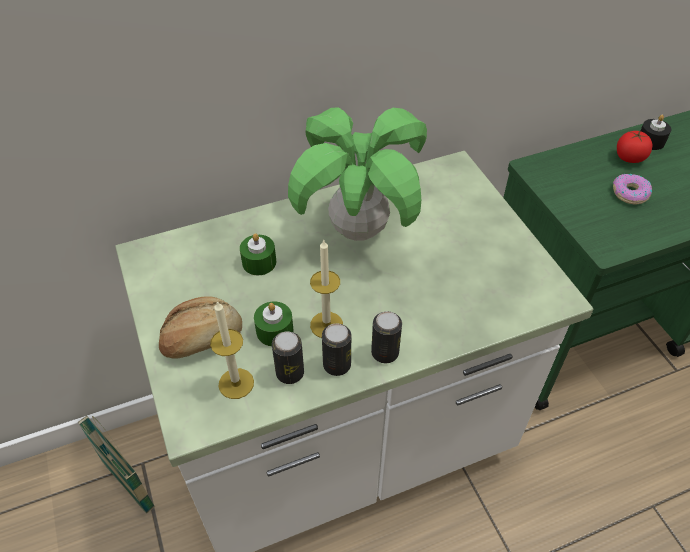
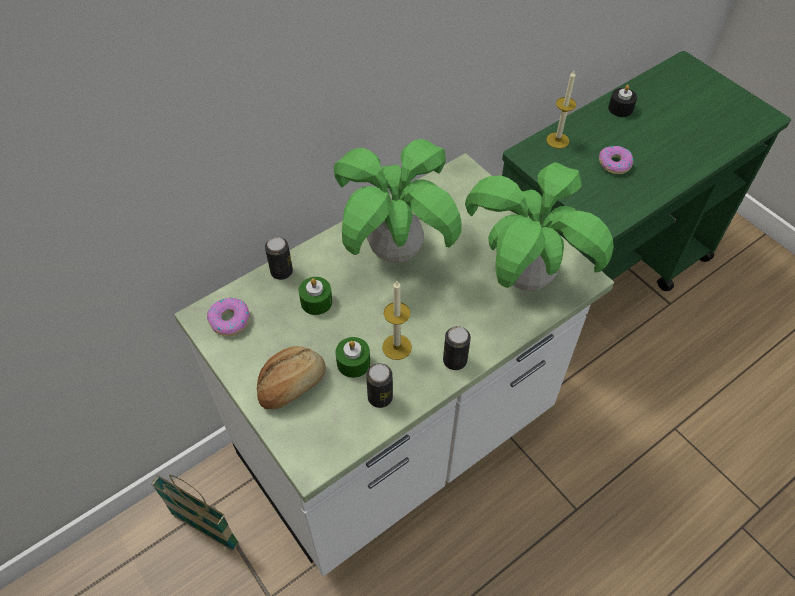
camera: 15 degrees left, 5 degrees up
(166, 262) = (229, 320): none -> donut
(236, 383) = (336, 417): candle -> candle (557, 140)
(337, 365) = (417, 381): can -> can (281, 272)
(492, 284) = (526, 278): none -> potted plant
(629, 158) = (606, 129): tomato -> none

